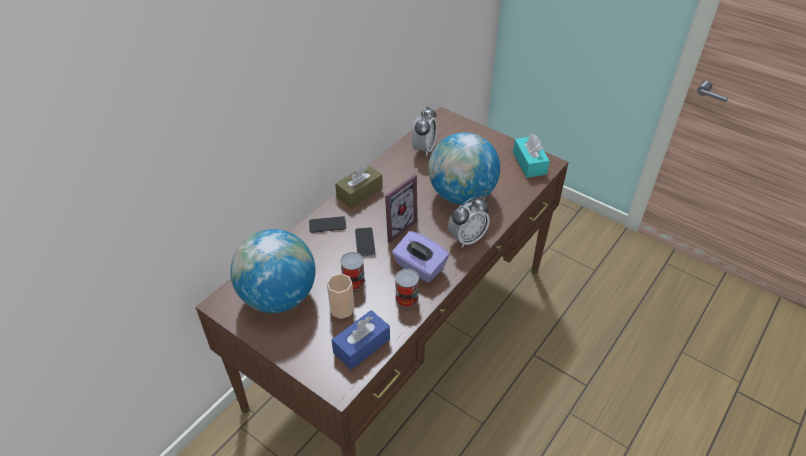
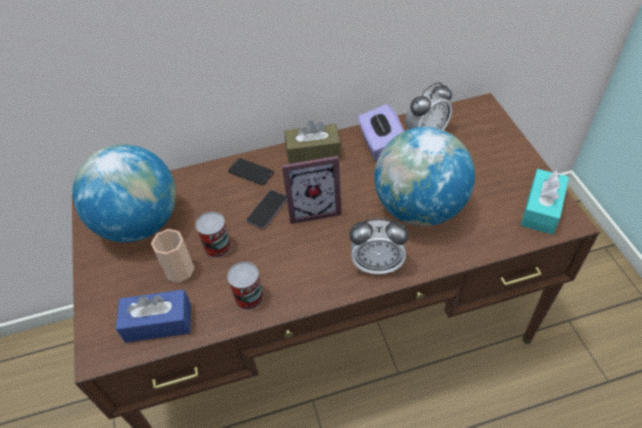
camera: 40 degrees right, 5 degrees up
(419, 268) = (294, 269): purple tissue box -> purple tissue box (380, 145)

